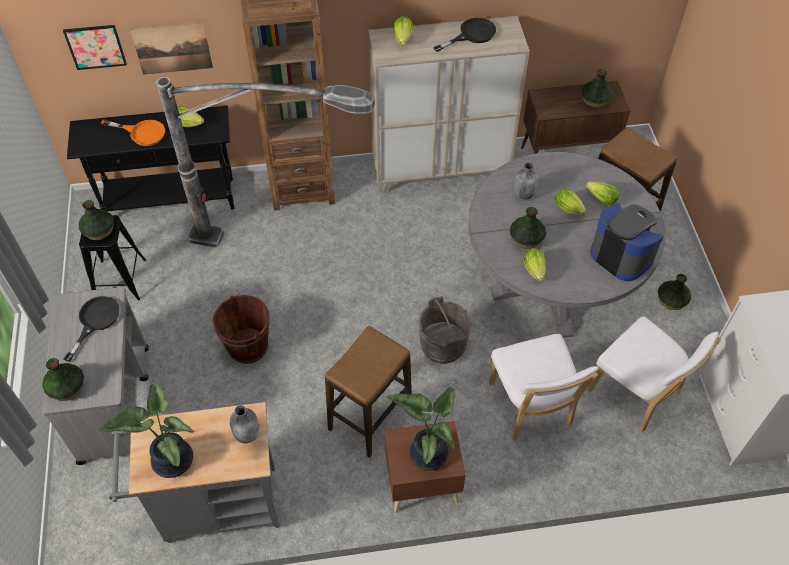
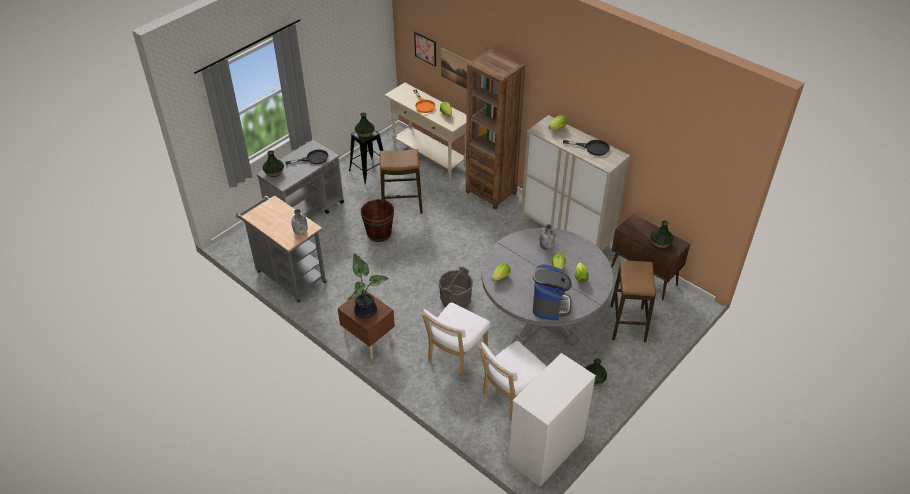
camera: 50 degrees right, 10 degrees down
(170, 459) = (267, 217): potted plant -> none
(171, 201) = (429, 156): black console table -> beige console table
(282, 250) = (445, 210): floor lamp -> none
(370, 417) = (385, 299): stool -> stool (401, 205)
(526, 239) = (517, 263): vase -> none
(637, 394) = (511, 397): white chair -> white chair turned 45 degrees clockwise

